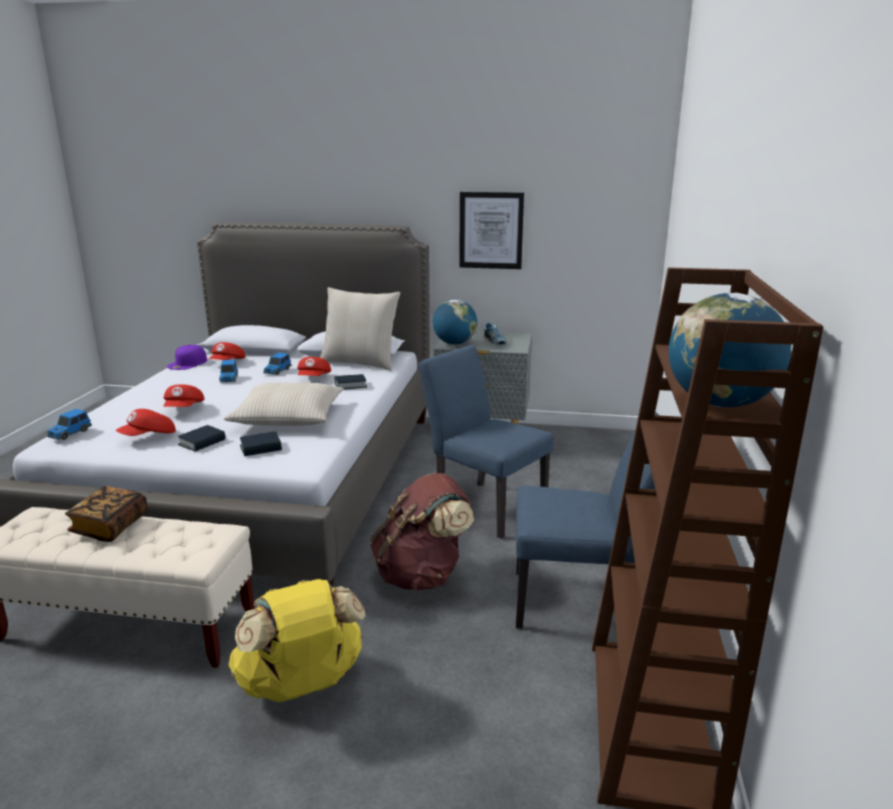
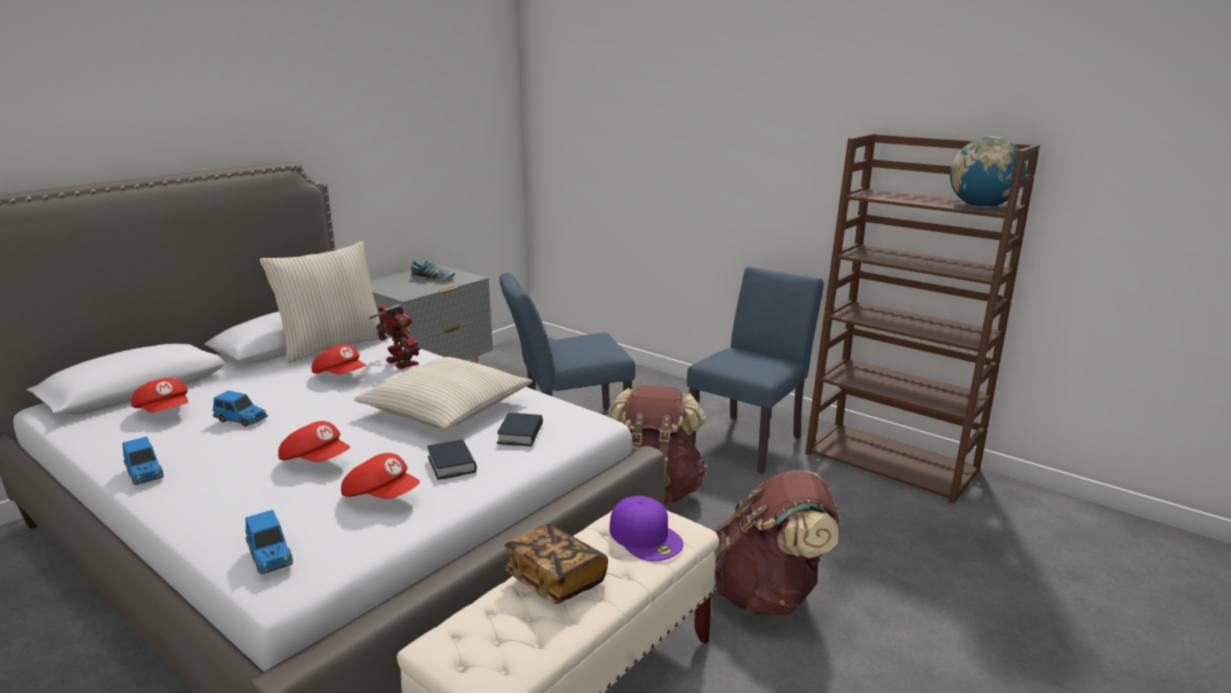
camera: 60 degrees left, 0 degrees up
(149, 437) = (382, 496): red cap -> red cap turned 45 degrees counterclockwise
(187, 363) = (99, 438): purple cap -> purple cap (646, 536)
(277, 371) = (269, 389): toy car -> toy car (145, 473)
(301, 686) = (769, 594): yellow backpack -> brown backpack
(350, 385) = (399, 363): book -> toy robot
(454, 343) = (405, 291): globe -> none
(491, 230) = (380, 155): picture -> none

